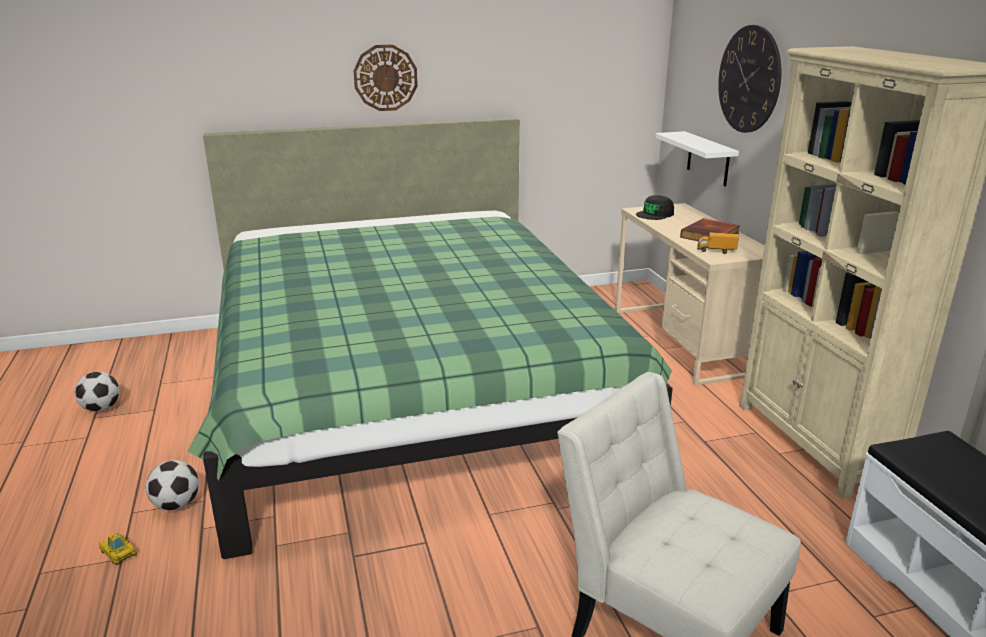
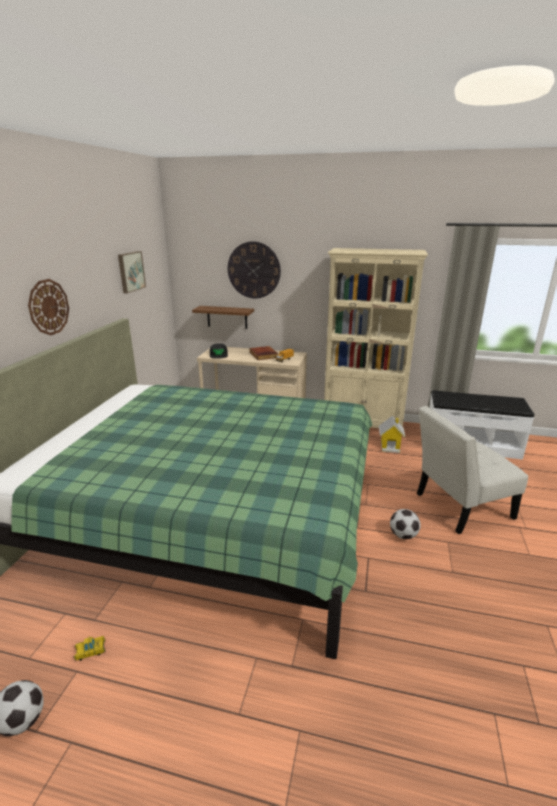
camera: 60 degrees left, 0 degrees up
(118, 552) = (290, 732): toy car -> toy car (90, 650)
(177, 505) = (250, 677): football -> football (403, 535)
(559, 56) = (130, 271): none -> picture
(708, 159) = (227, 317): white shelf -> brown shelf
(783, 492) = (390, 446): none -> toy house

